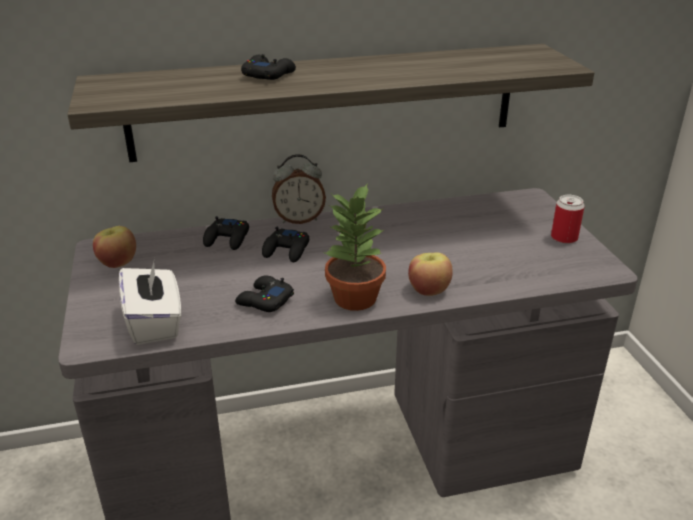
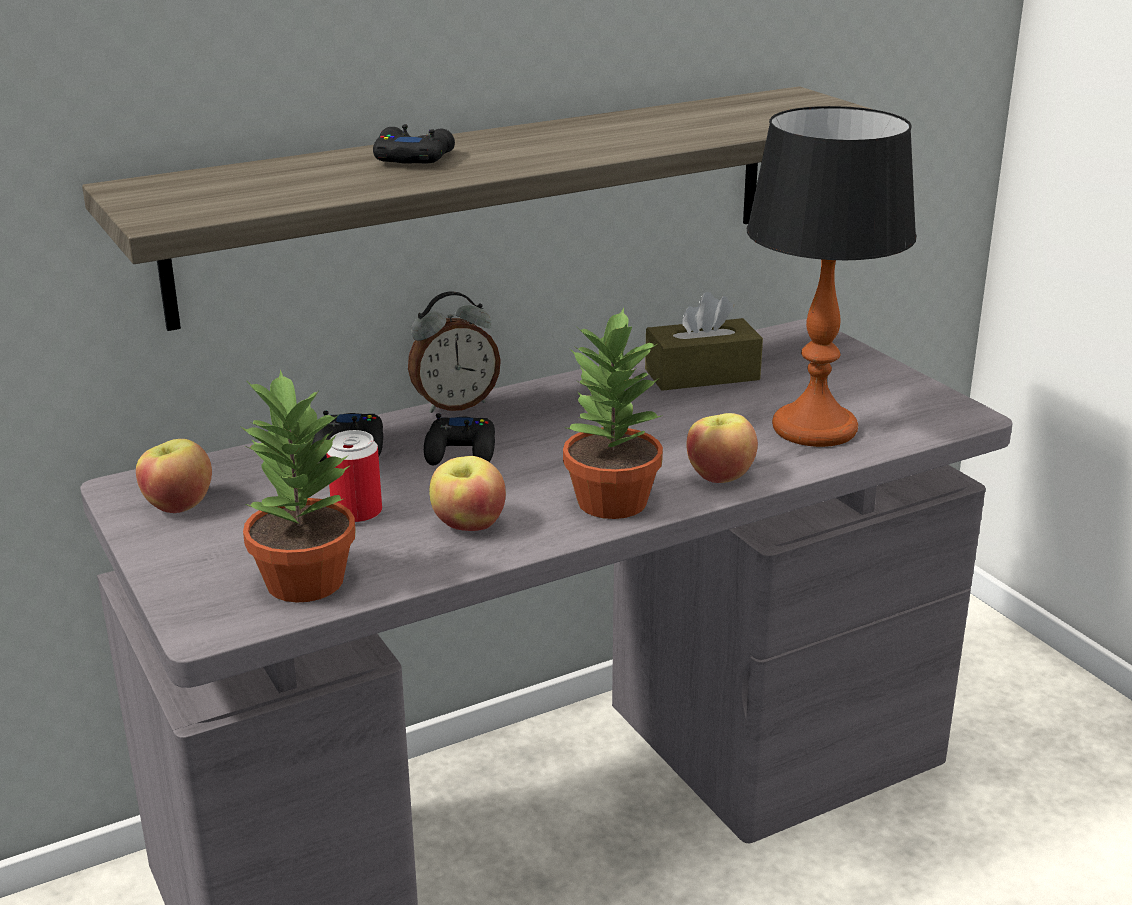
camera: 15 degrees left, 5 degrees down
(155, 323) = (303, 580): white tissue box -> potted plant
(264, 300) = (468, 525): black game controller -> apple
(453, 218) = (702, 374): none -> brown tissue box
(503, 265) = (813, 428): none -> table lamp
(564, 238) = (882, 381): can -> can (357, 513)

